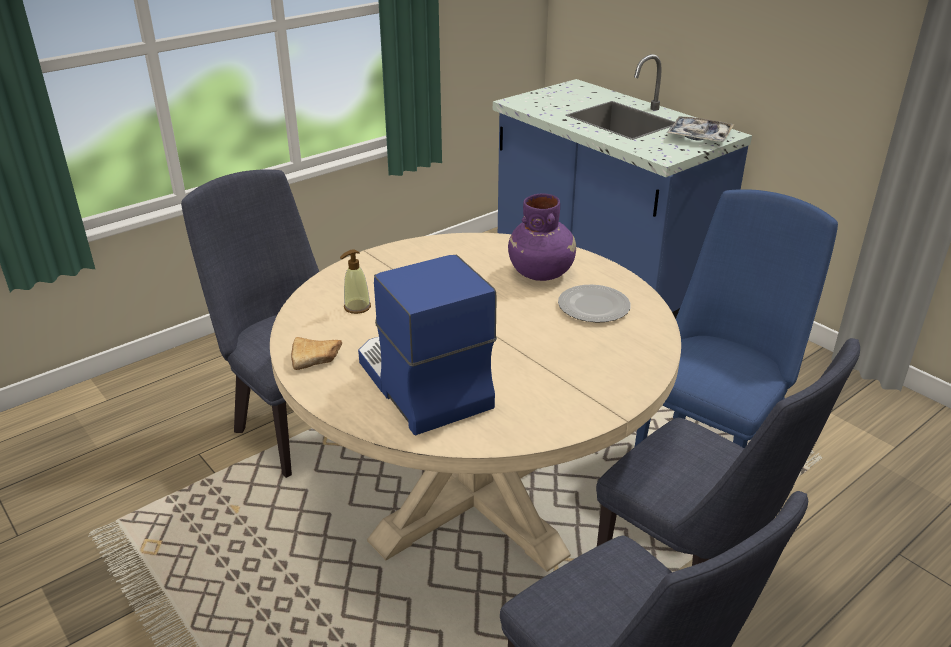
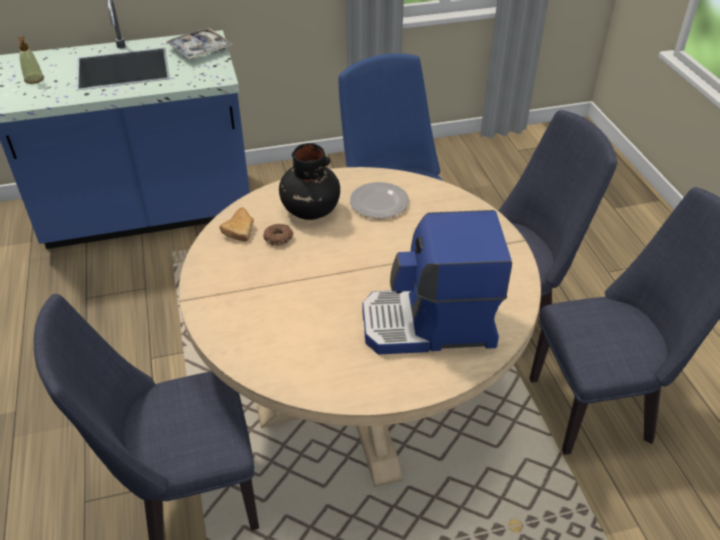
camera: 65 degrees left, 10 degrees up
(317, 359) = (356, 380): bread -> bread (240, 229)
(357, 307) = (285, 333): soap dispenser -> soap dispenser (34, 79)
(483, 269) = (279, 238): none -> donut
(541, 273) = (310, 210): purple vase -> black vase

